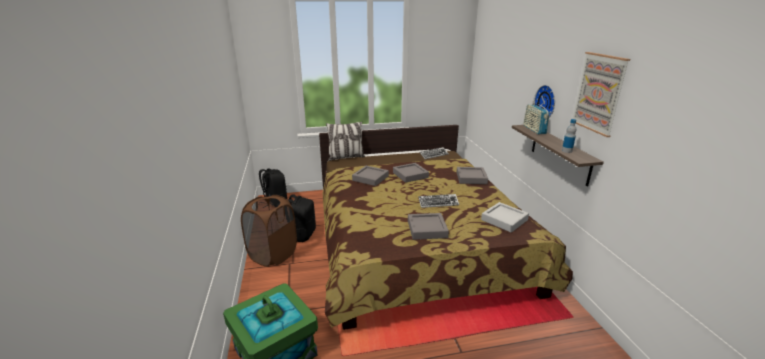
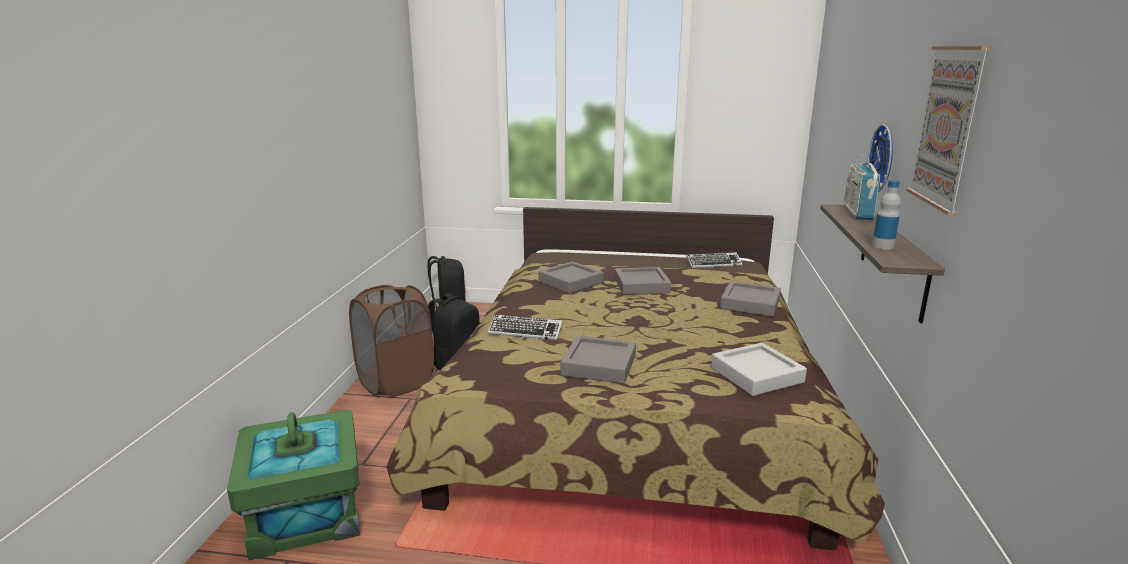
camera: 20 degrees right, 5 degrees down
(346, 157) = (561, 251): pillow -> none
(438, 203) = (653, 331): keyboard -> keyboard (525, 332)

